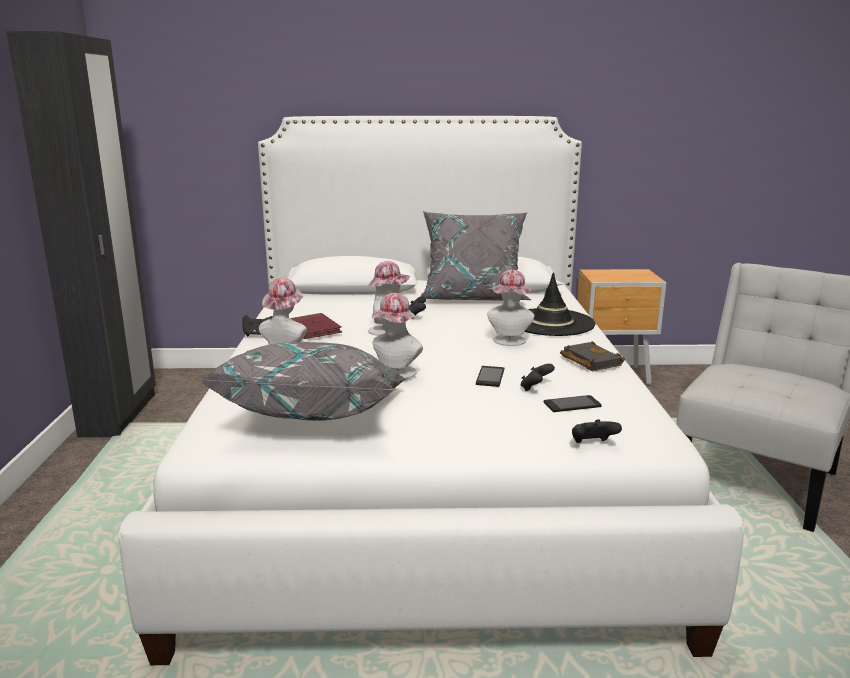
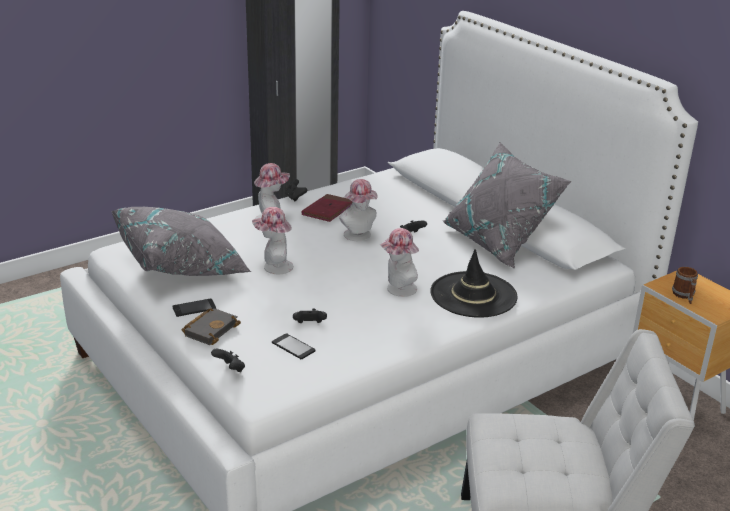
camera: 55 degrees right, 10 degrees up
(490, 377) = (312, 302): phone -> phone (194, 308)
(588, 361) = (394, 334): black book -> black book (210, 329)
(619, 278) = (684, 296): none -> mug

